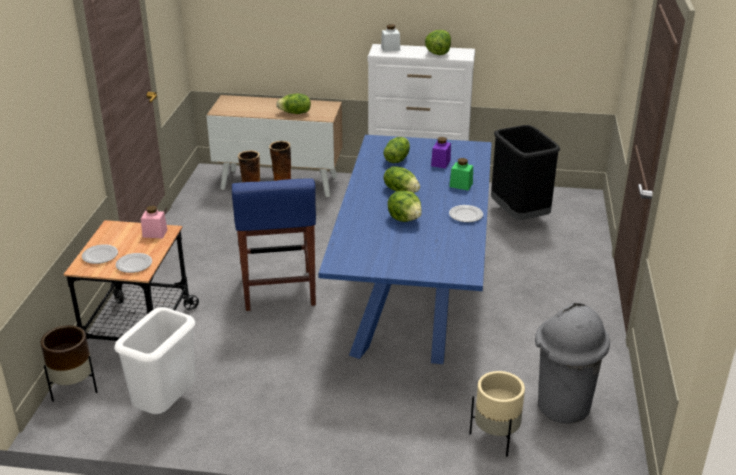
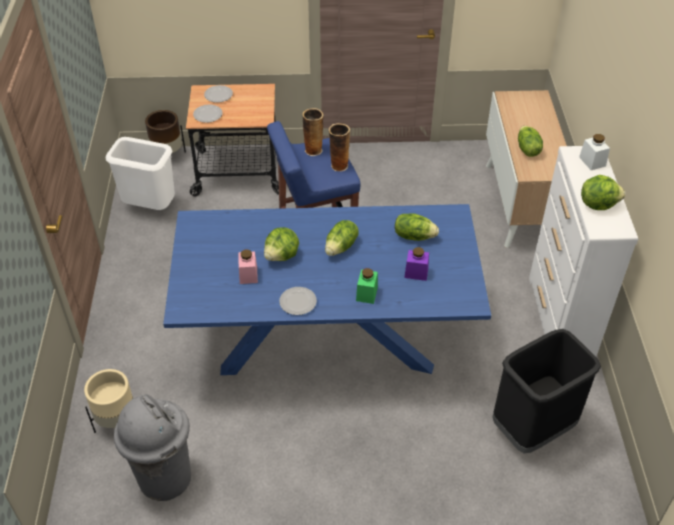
camera: 80 degrees right, 15 degrees up
(155, 233) = (257, 114): pink jar -> pink jar (248, 275)

